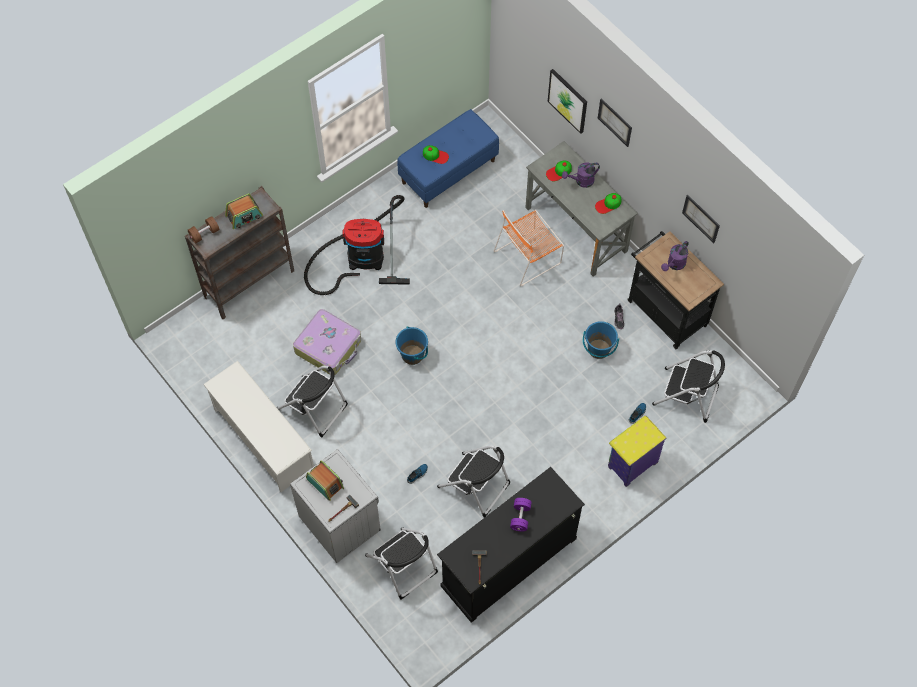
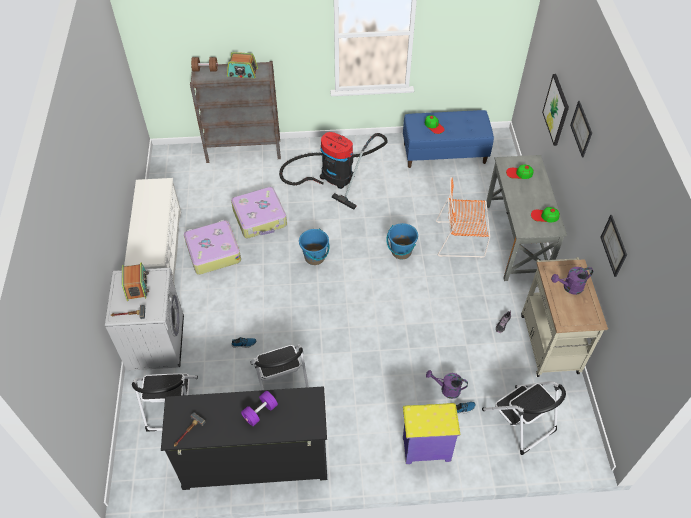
camera: 35 degrees right, 10 degrees down
(314, 408) = (213, 252): step ladder -> suitcase
(581, 181) = (533, 189): purple watering can -> purple watering can (446, 389)
(598, 349) = (467, 337): blue bucket -> blue bucket (401, 251)
(665, 312) = (548, 341): black cart -> beige cart

